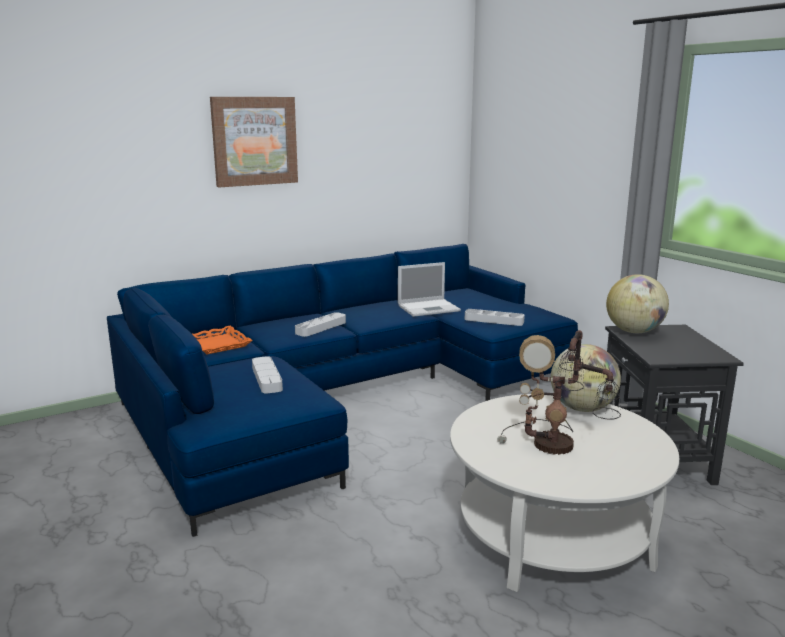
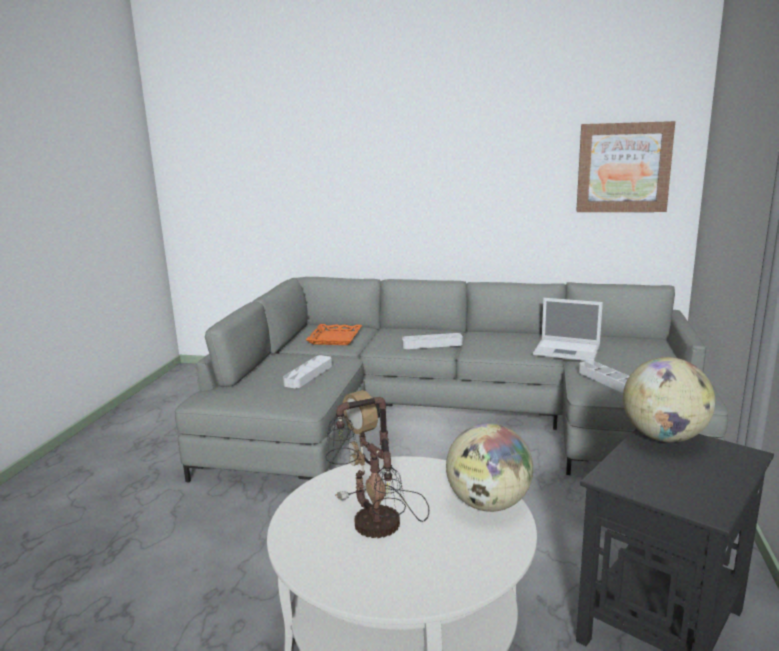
camera: 45 degrees right, 0 degrees up
(254, 141) = (422, 157): picture -> picture (623, 167)
(342, 396) = (444, 418): blue sofa -> grey sofa

